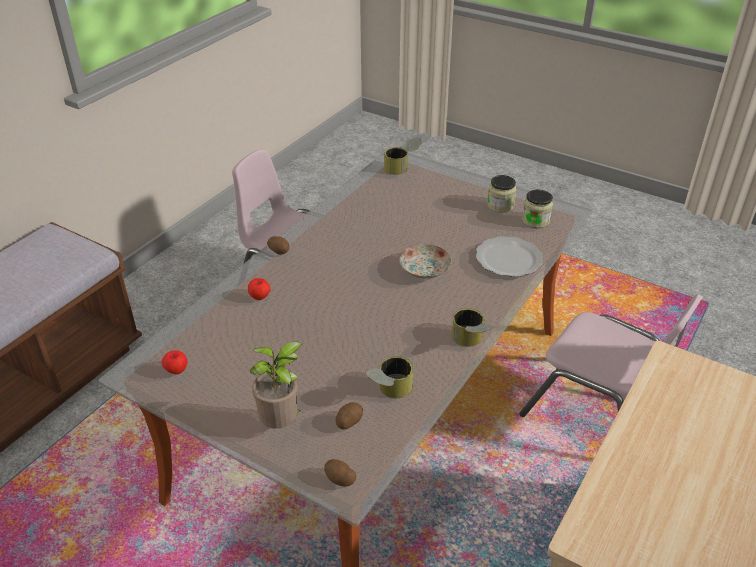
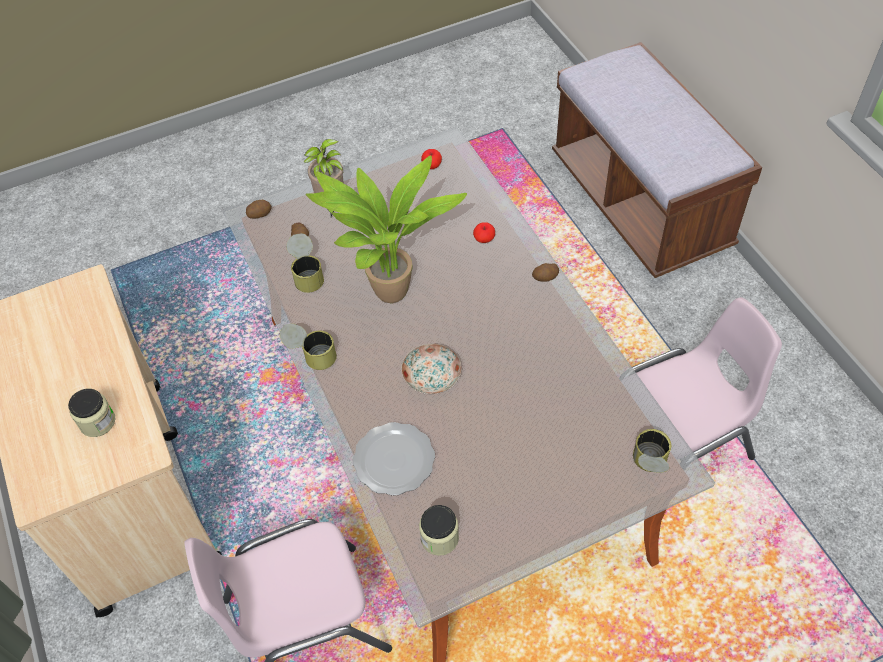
camera: 125 degrees right, 15 degrees up
(368, 323) = (392, 297): none -> potted plant
(500, 205) = (494, 521): jar -> jar (97, 422)

